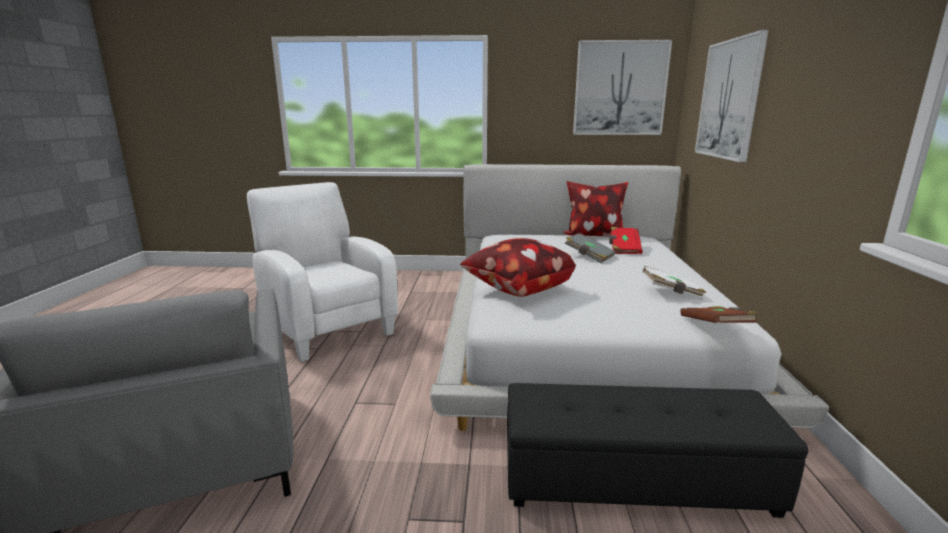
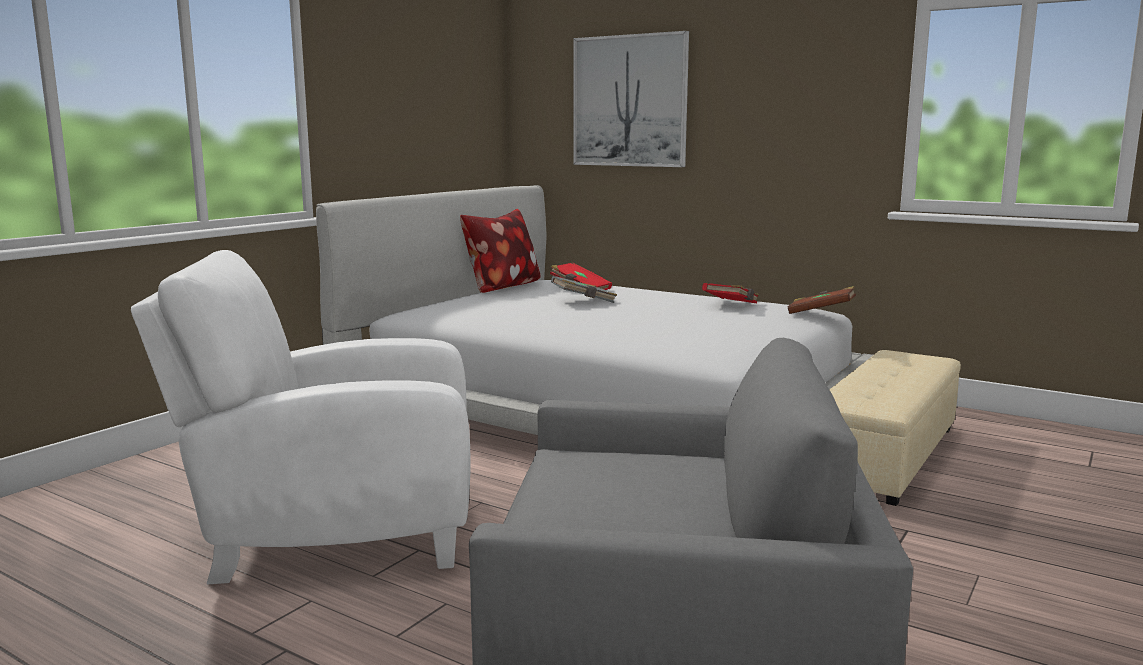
camera: 60 degrees left, 5 degrees down
(516, 289) = (650, 338): pillow -> none
(620, 88) = (453, 83): picture -> none
(634, 479) = (883, 455): black ottoman -> beige ottoman
(671, 293) = (731, 306): white book -> red book

